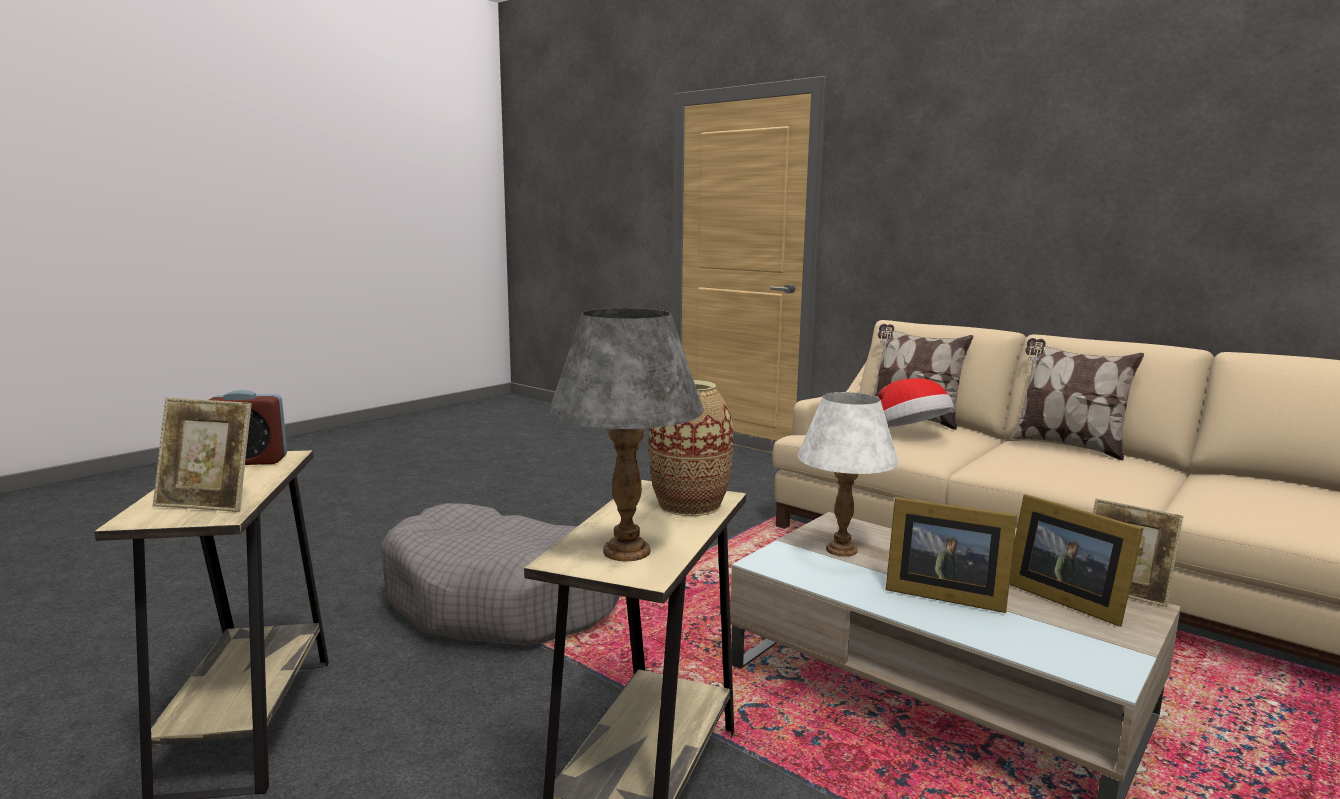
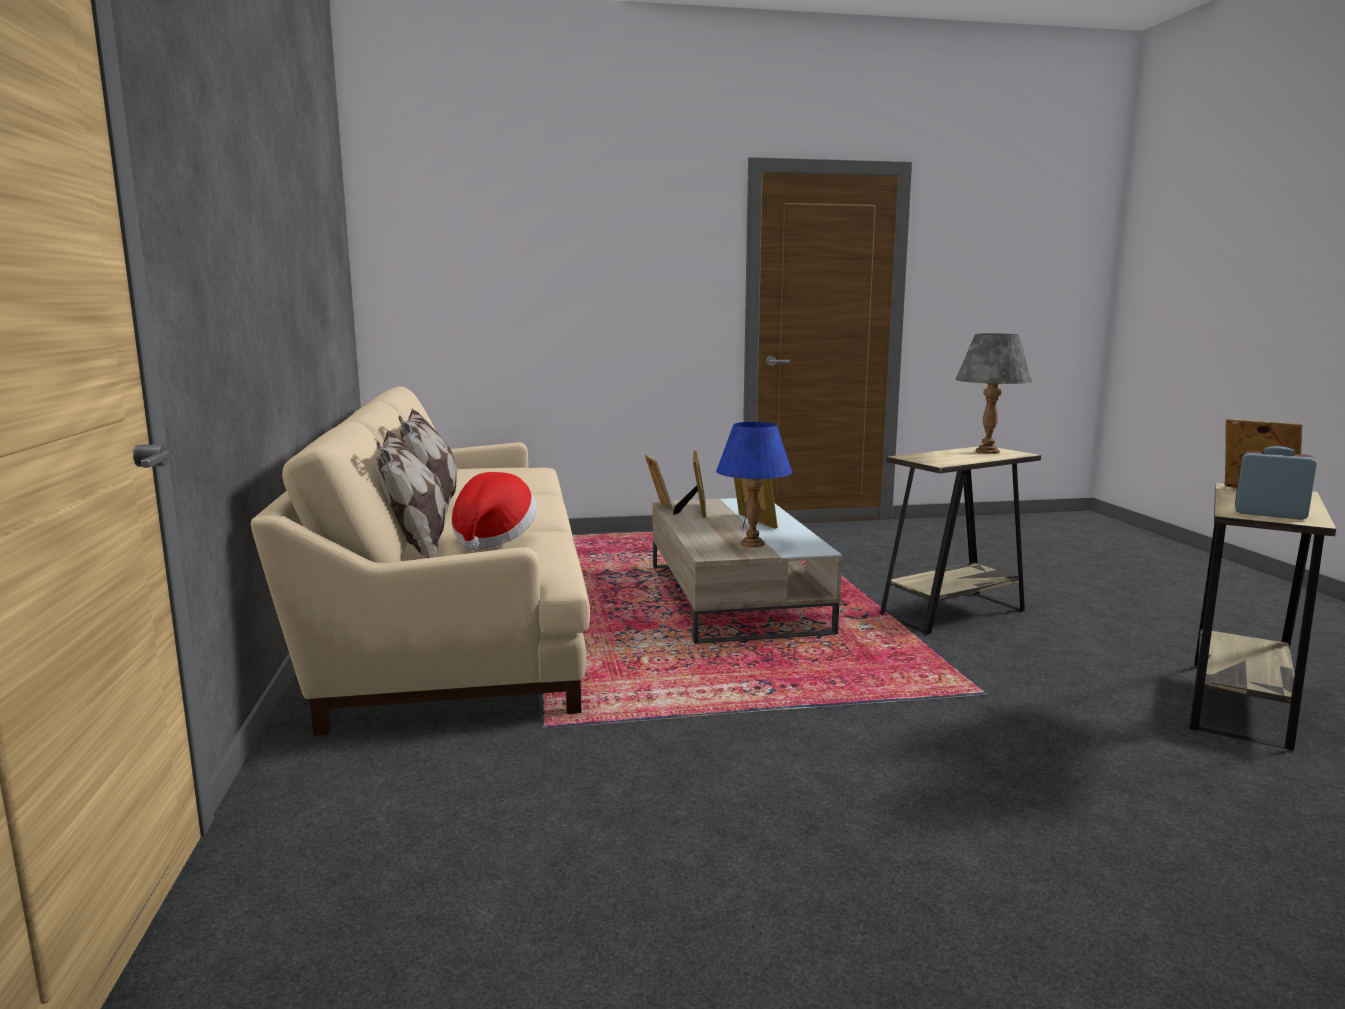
camera: 140 degrees left, 0 degrees up
(505, 601) = (992, 733): grey dog bed -> none
(689, 505) = (929, 456): vase -> none
(841, 550) = (753, 544): white table lamp -> blue table lamp

